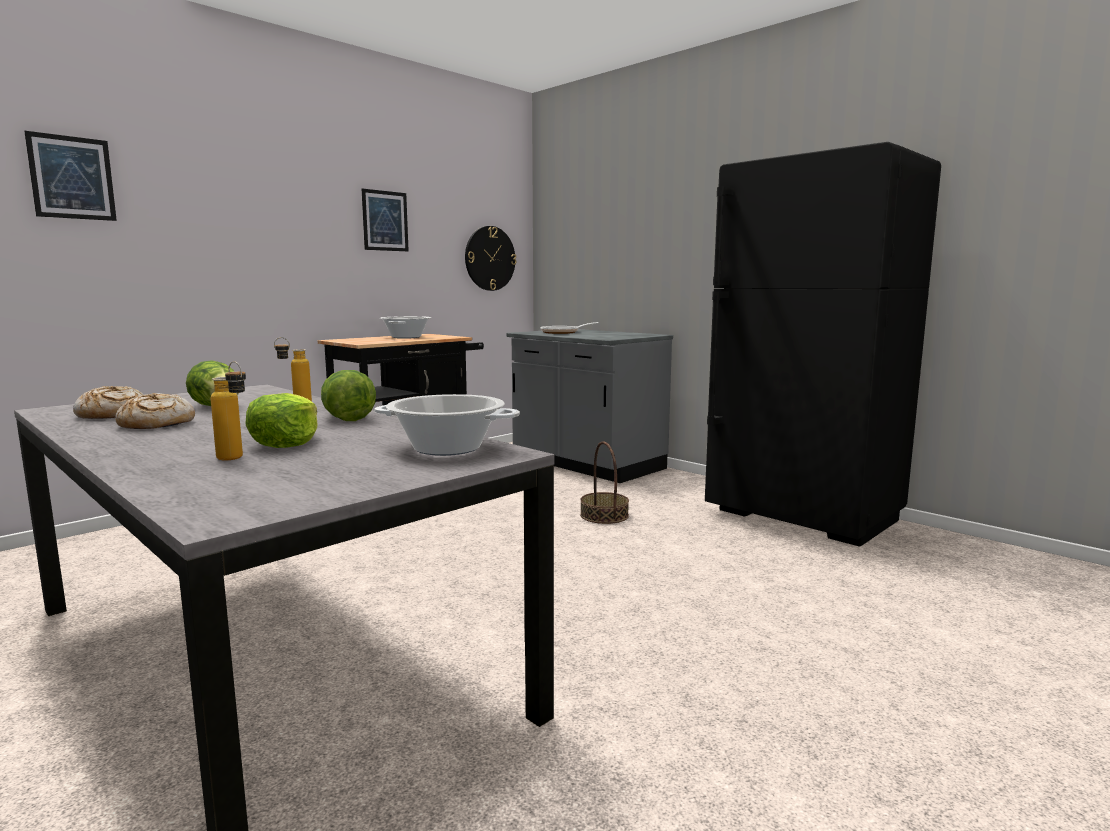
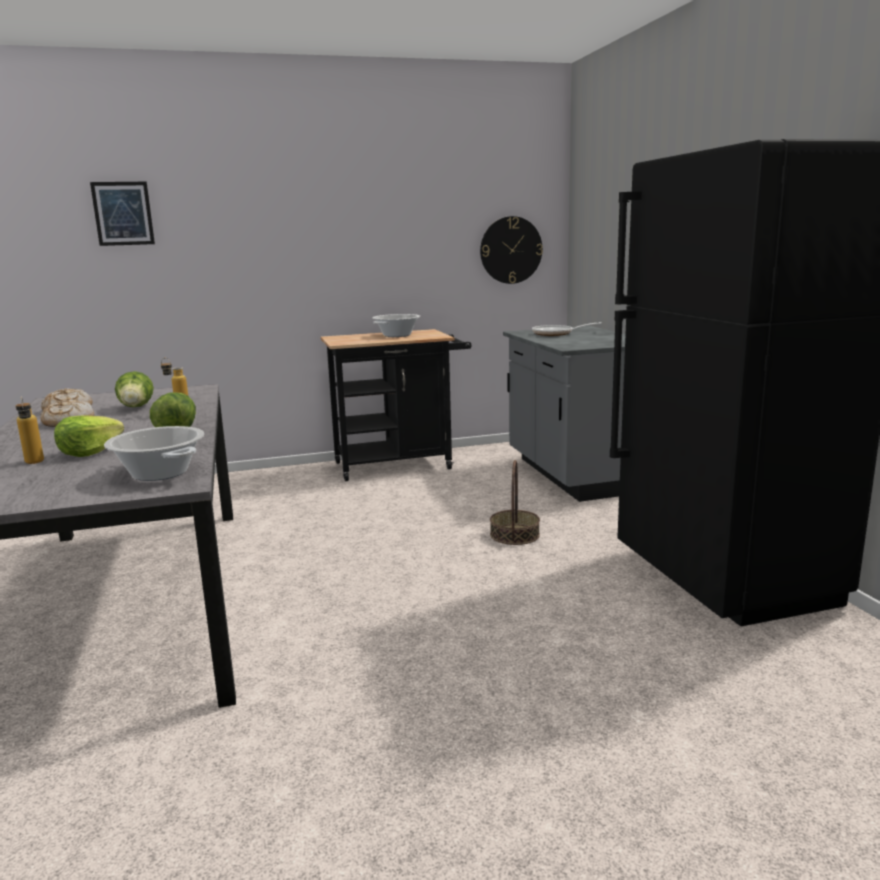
camera: 30 degrees right, 5 degrees up
(385, 221) = (390, 222): picture -> none

